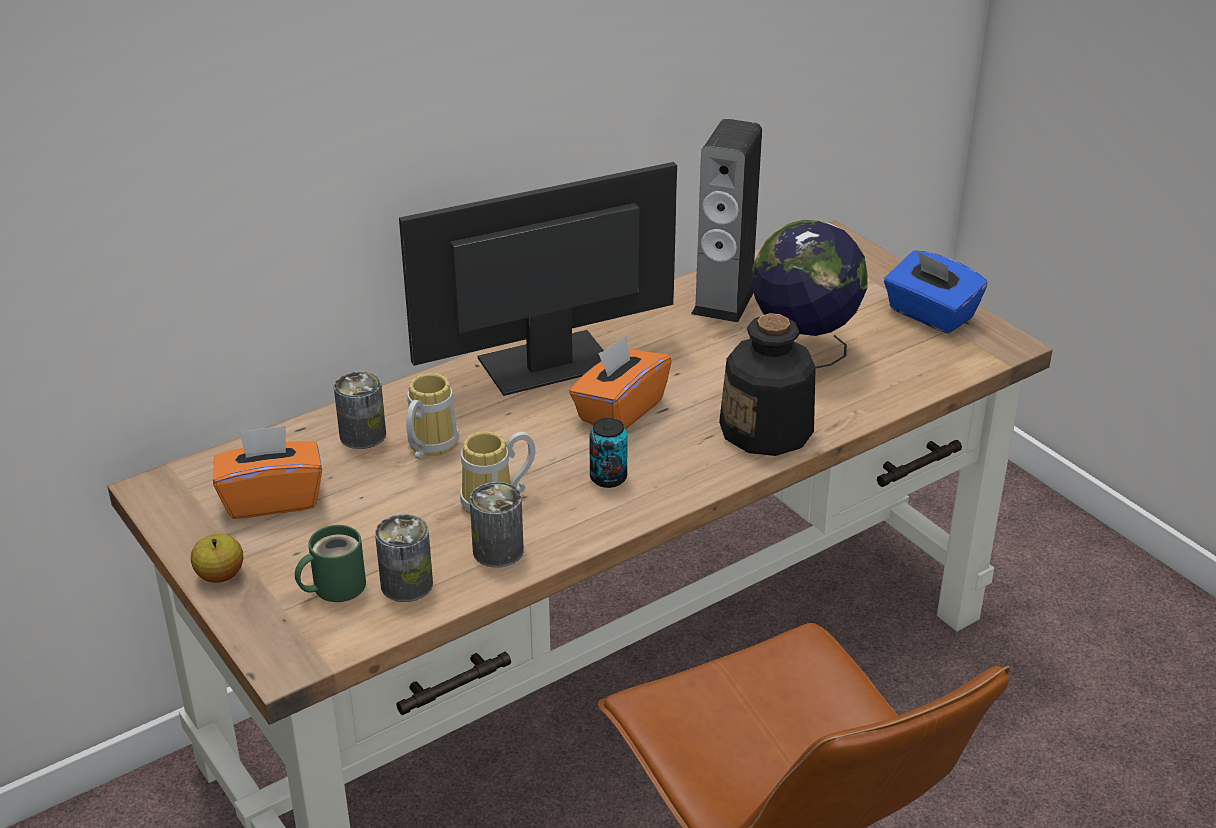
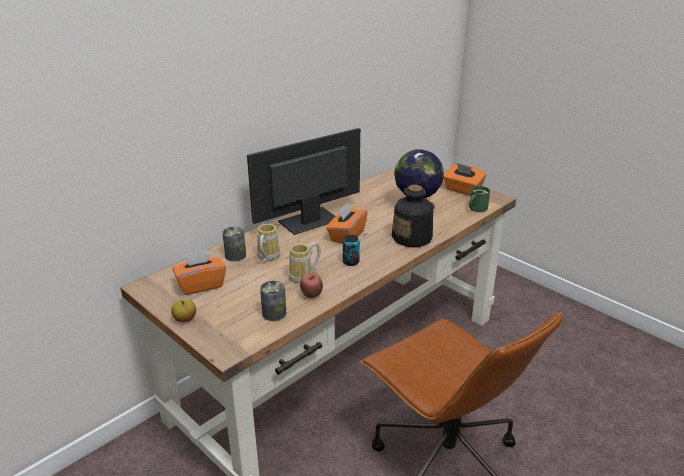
camera: 10 degrees left, 5 degrees down
(334, 586) = (240, 318): green mug -> green mug (476, 208)
(498, 551) = (311, 295): can -> apple
(724, 300) = (376, 191): speaker -> none
(930, 315) = (462, 190): blue tissue box -> orange tissue box

